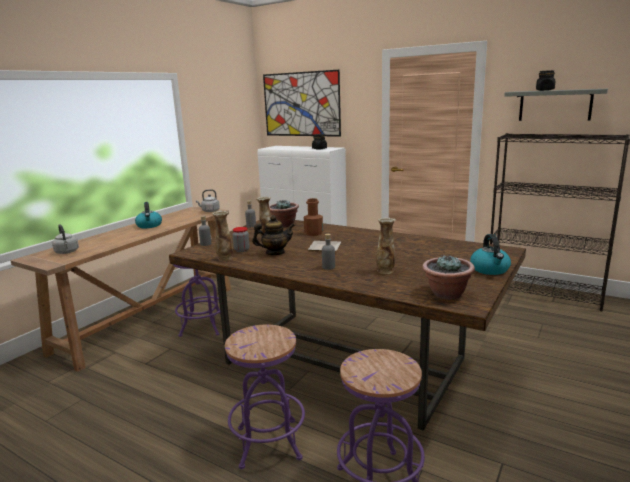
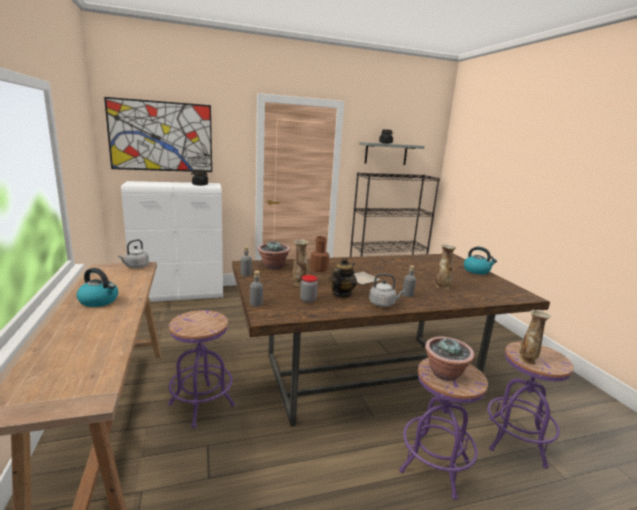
camera: 50 degrees left, 0 degrees up
(67, 252) = (65, 374): grey kettle -> grey kettle (383, 304)
(225, 258) = (318, 312): vase -> vase (527, 360)
(446, 294) = (504, 293): potted plant -> potted plant (445, 374)

